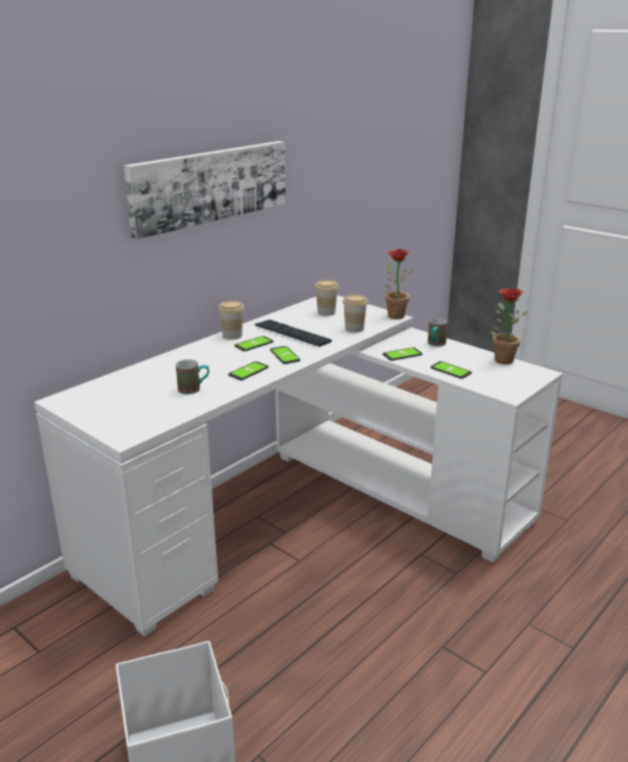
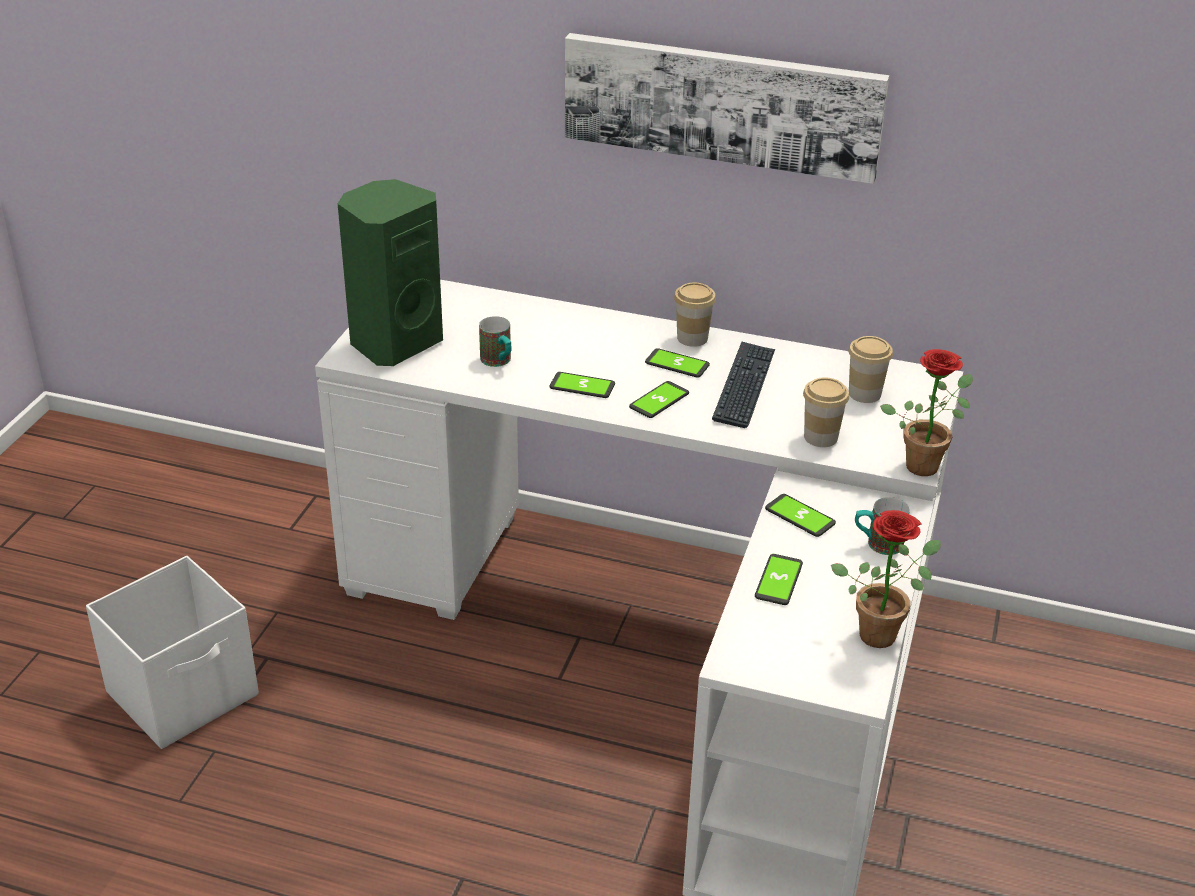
camera: 65 degrees right, 10 degrees up
(128, 418) = (394, 342): none -> green speaker

